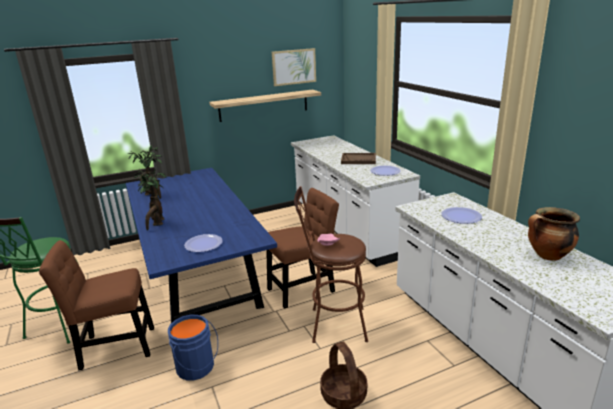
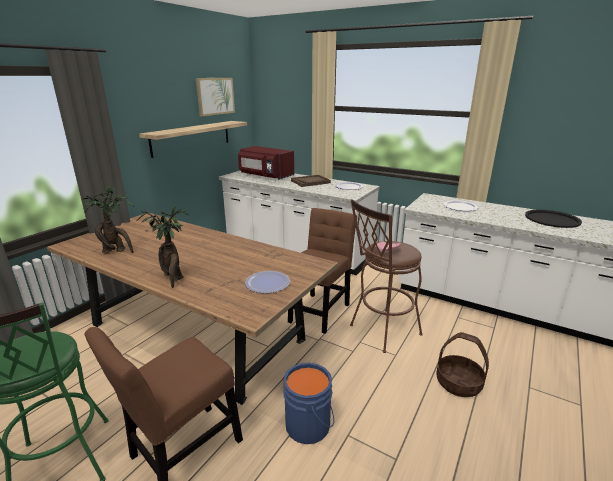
camera: 35 degrees left, 0 degrees up
(198, 274) = (196, 332): blue dining table -> brown dining table
(329, 147) = (265, 176): none -> red microwave
(547, 256) = (552, 219): cooking pot -> black tray

